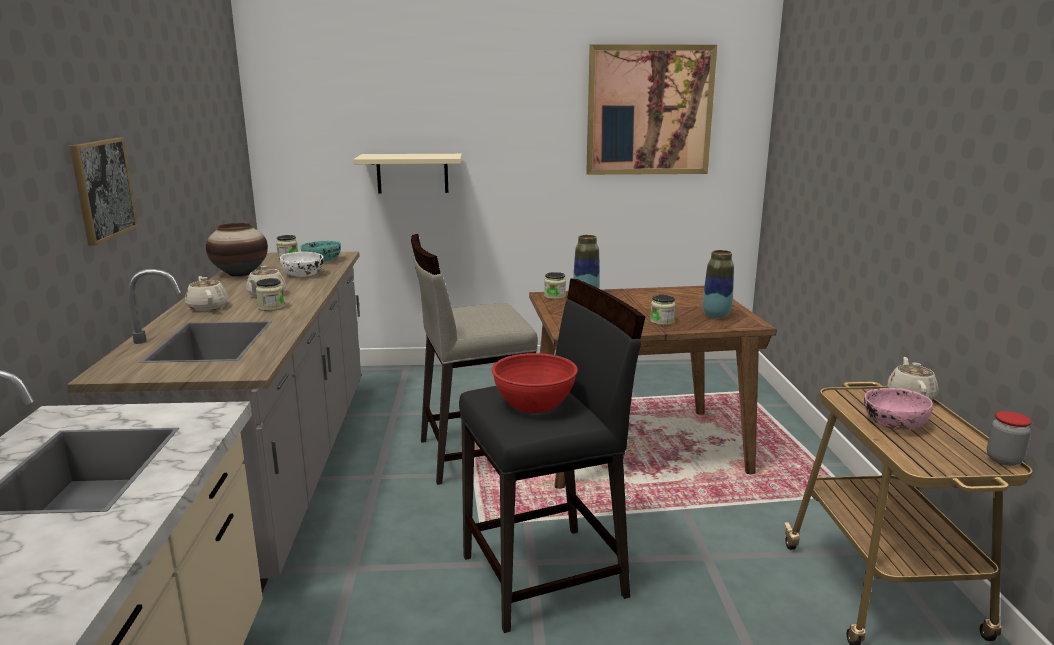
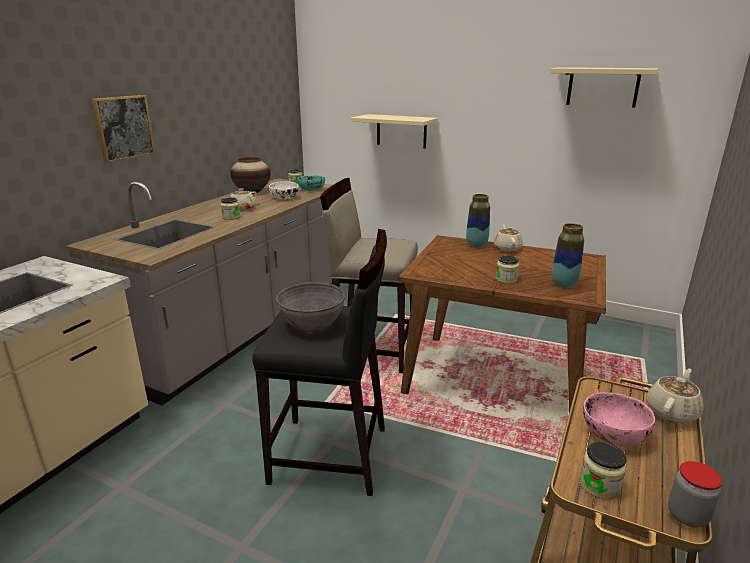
camera: 30 degrees right, 5 degrees up
(207, 307) = (200, 211): beige teapot -> beige teapot (507, 248)
(534, 403) = (312, 323): red bowl -> grey bowl
(555, 296) = (450, 242): jar -> jar (599, 485)
(649, 110) = (602, 87): picture -> beige shelf

